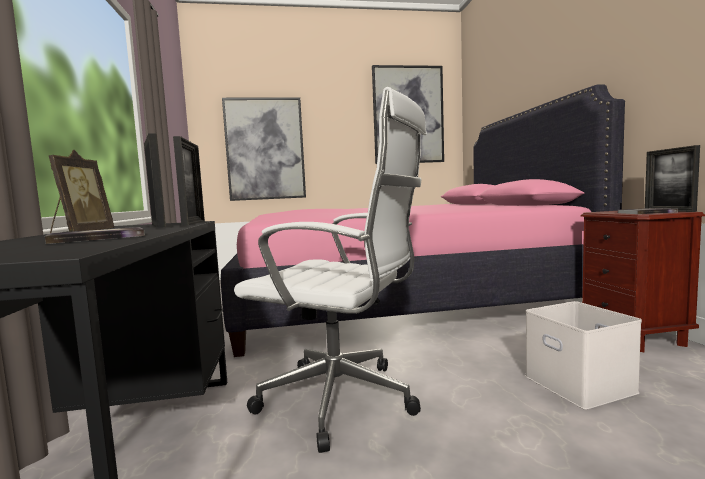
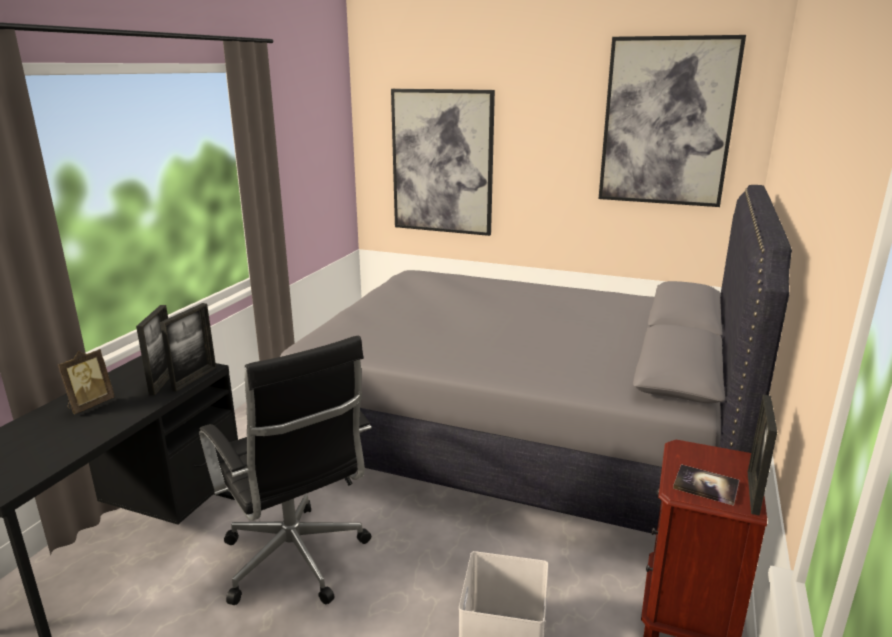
camera: 30 degrees right, 15 degrees up
(98, 237) = (74, 433): book -> none
(344, 401) = (297, 562): white office chair -> black office chair
(398, 300) = (517, 434): pink bed -> grey bed

